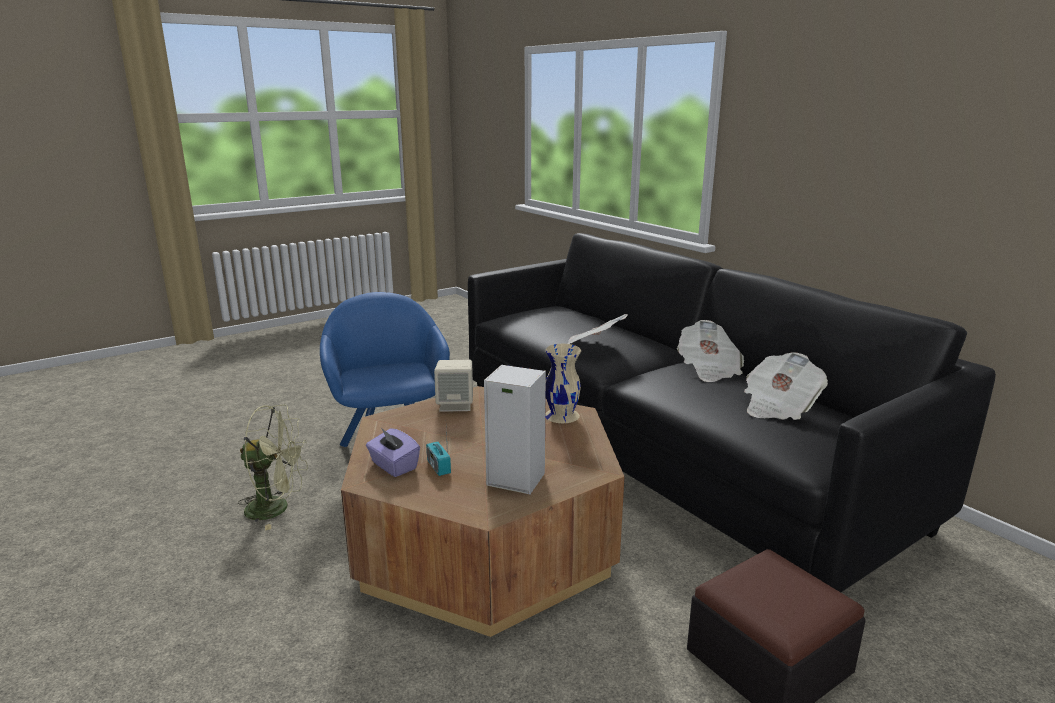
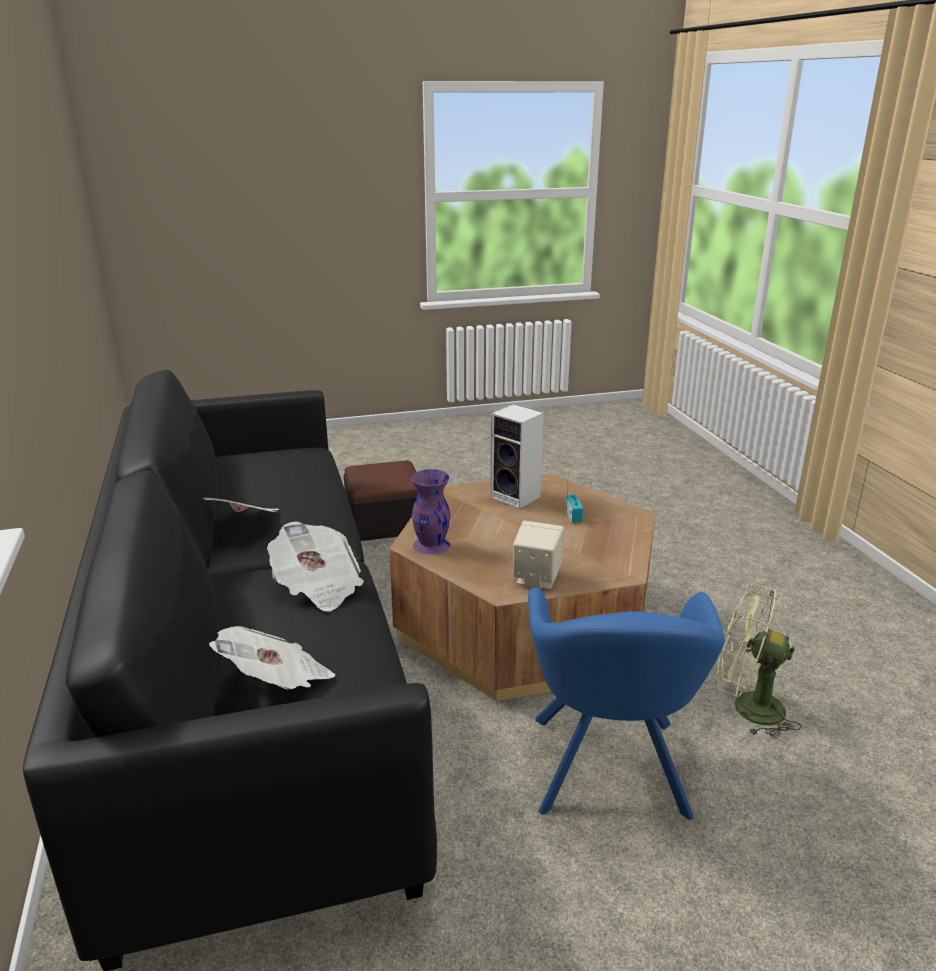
camera: 160 degrees left, 5 degrees up
(393, 466) = (612, 523): purple tissue box -> none
(561, 415) = (431, 545): beige vase -> purple vase
(778, 406) = (261, 476): newspaper -> newspaper (277, 682)

